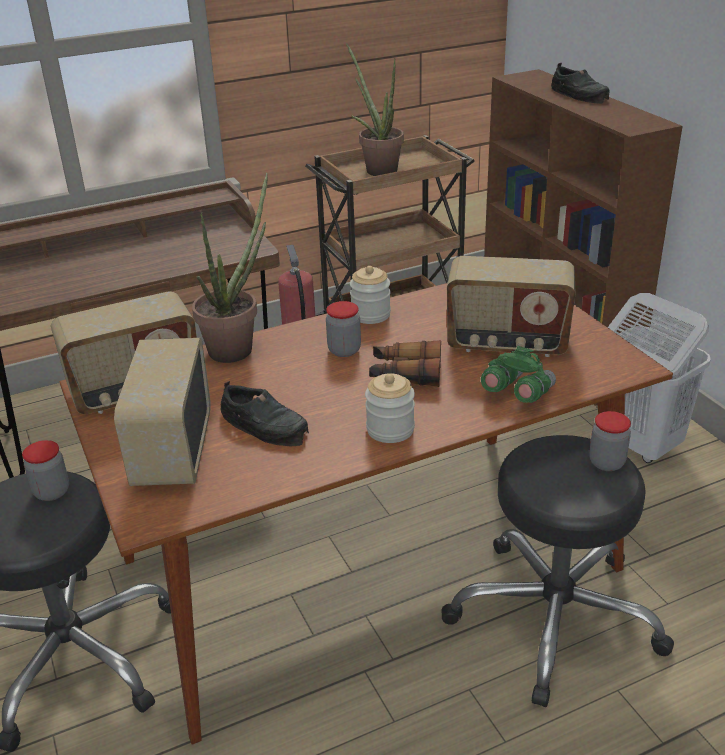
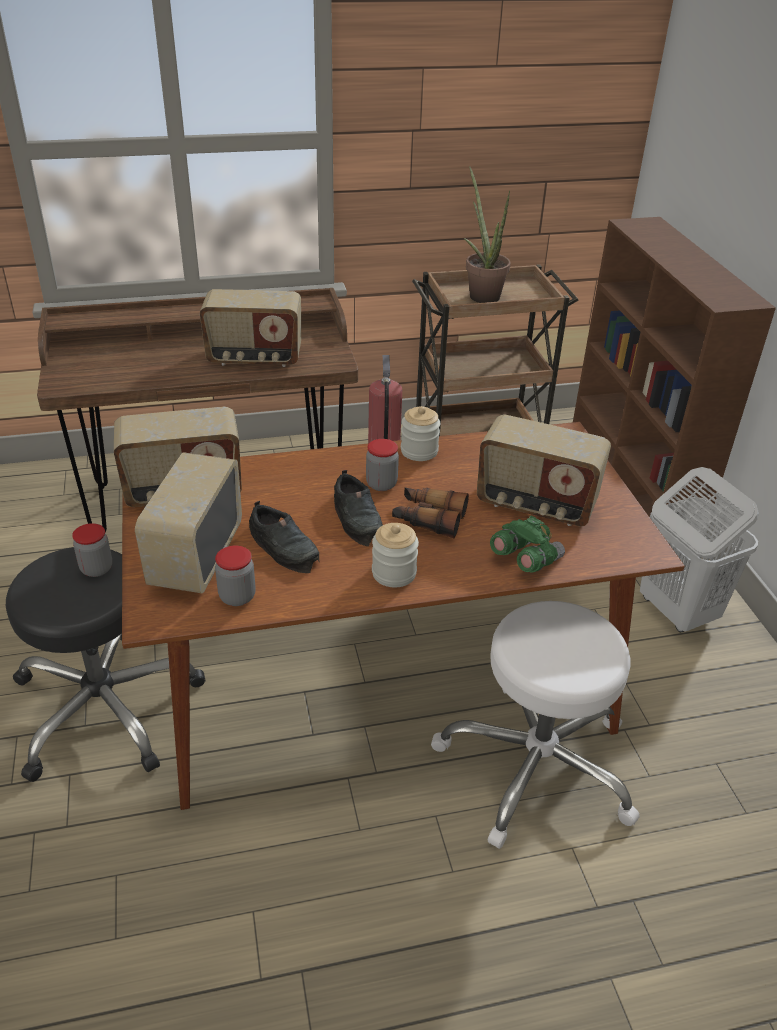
camera: 10 degrees right, 5 degrees up
(166, 257) = (254, 358): none -> radio
(237, 347) = (287, 463): potted plant -> none
(554, 615) = (536, 764): black stool -> white stool
(579, 94) = (687, 254): black shoe -> black shoe (357, 518)
(606, 463) = (599, 639): jar -> jar (237, 596)

